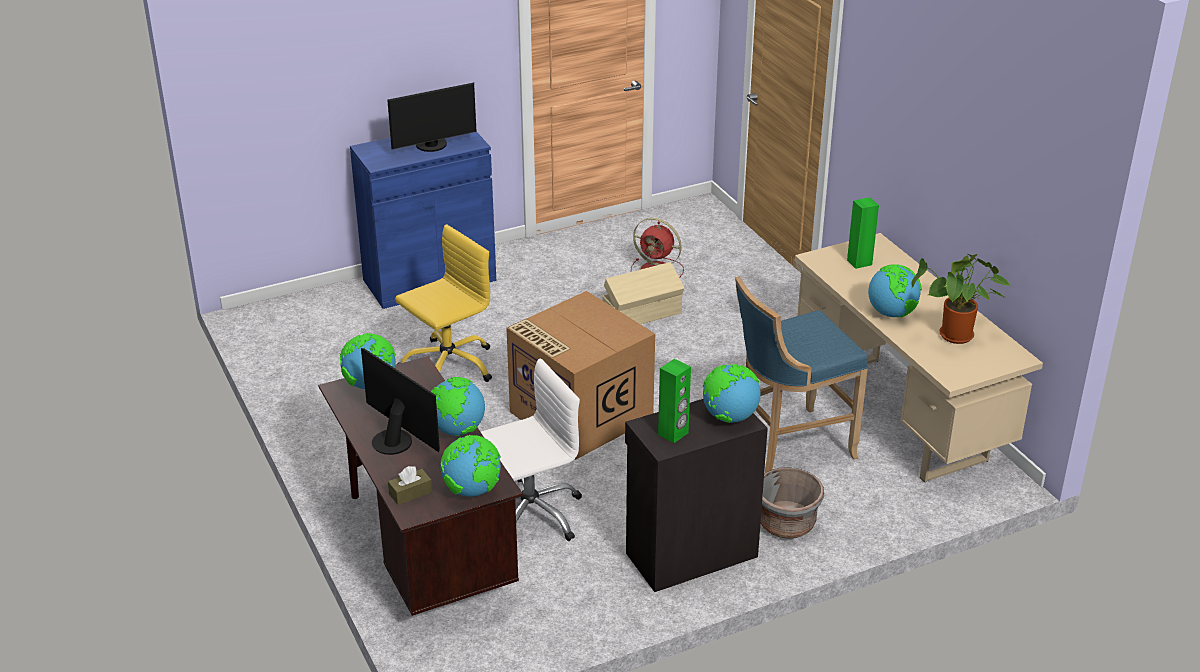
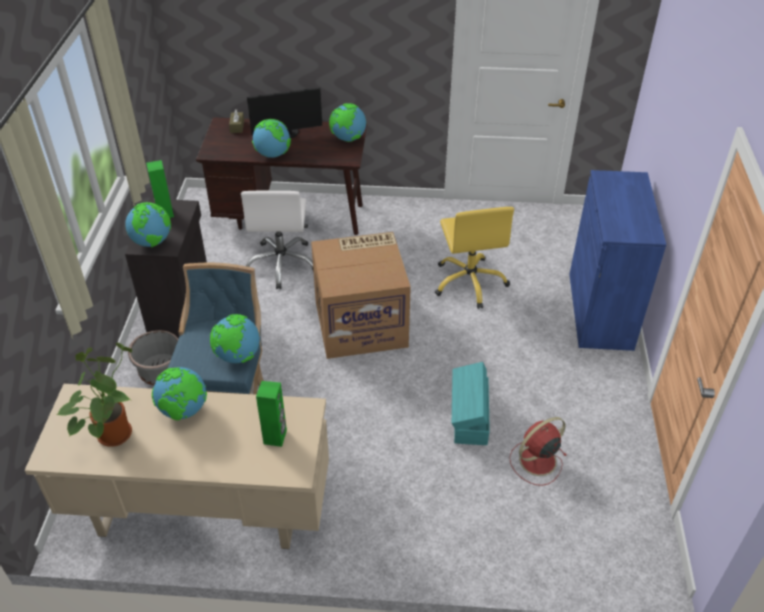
camera: 120 degrees right, 10 degrees up
(432, 146) = (622, 211): monitor -> none
(472, 491) = (216, 145): globe -> globe (237, 356)
(643, 314) = (469, 417): beige storage box -> turquoise storage box

